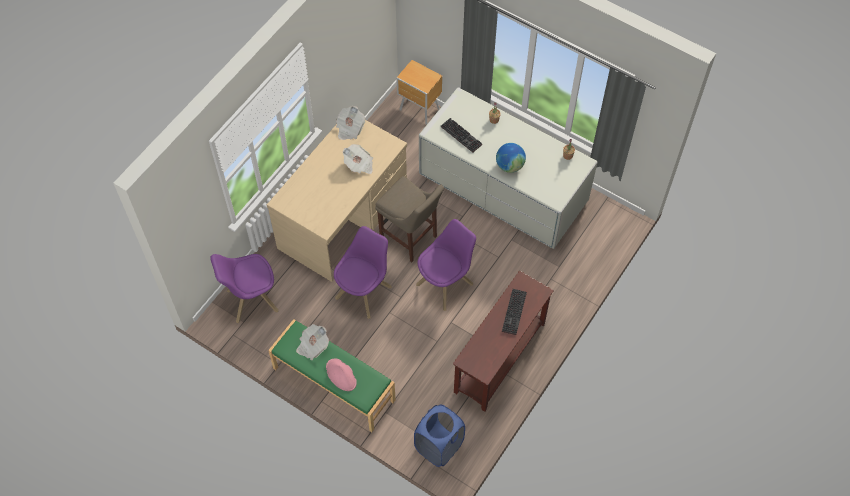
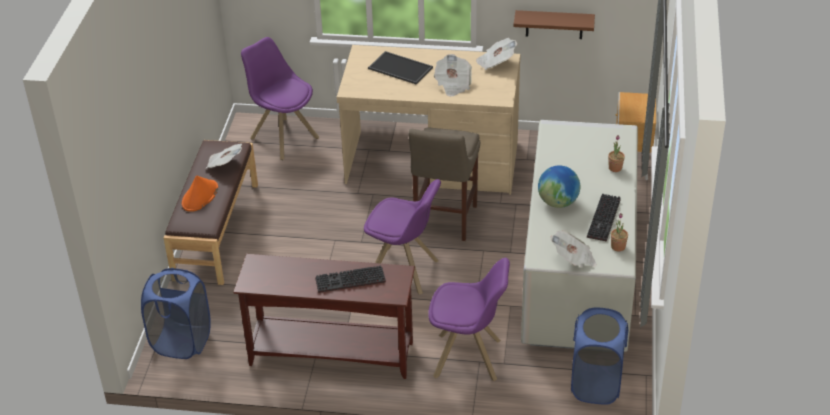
camera: 65 degrees right, 20 degrees down
(318, 188) = (399, 68): none -> tray
(333, 385) = (215, 231): green bench -> brown bench
(341, 375) = (200, 196): pink hat -> orange hat
(348, 75) = (554, 24): none -> brown shelf
(364, 292) = (348, 212): purple chair -> purple chair (468, 358)
(462, 135) = (568, 151): keyboard -> keyboard (604, 219)
(566, 183) = (573, 259): none -> newspaper
(601, 227) = (596, 384): none -> blue laundry basket

